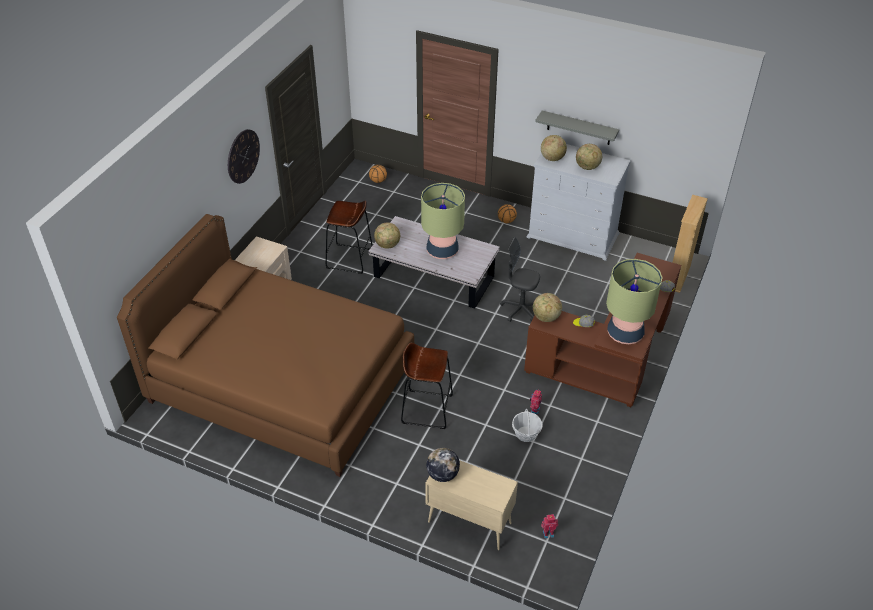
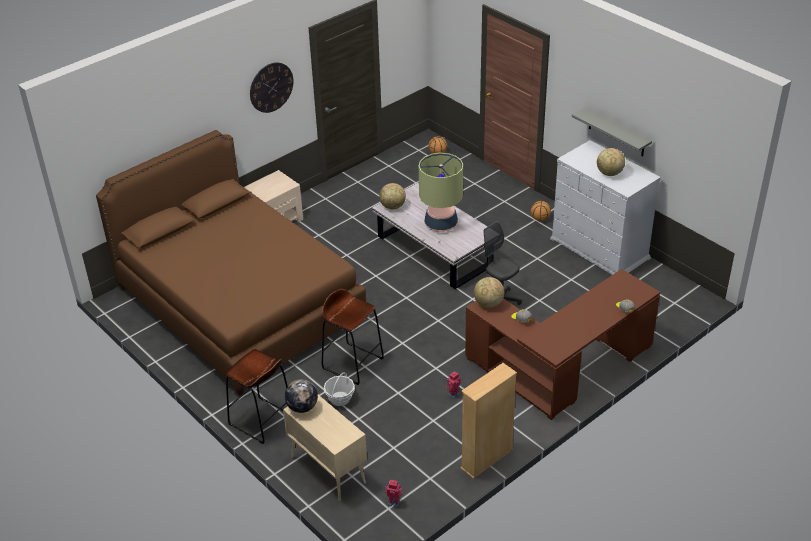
camera: 25 degrees right, 5 degrees down
(349, 259) = (366, 216): brown stool -> brown stool (261, 420)
(526, 434) = (431, 412): basket -> basket (340, 398)
(552, 158) = (579, 157): globe -> none
(625, 333) = (554, 337): table lamp -> none
(678, 277) = (686, 315): beige bookcase -> beige bookcase (486, 459)

